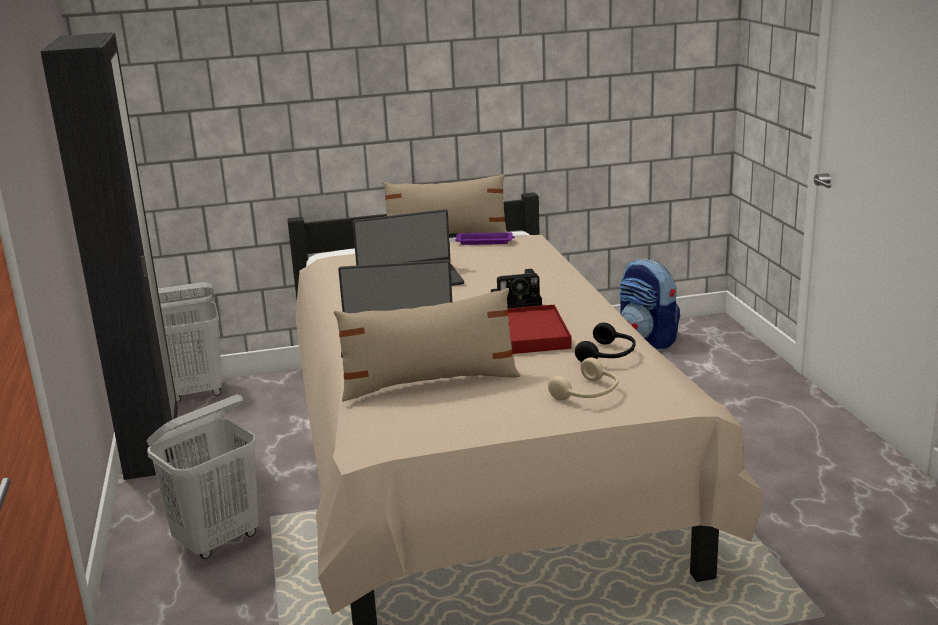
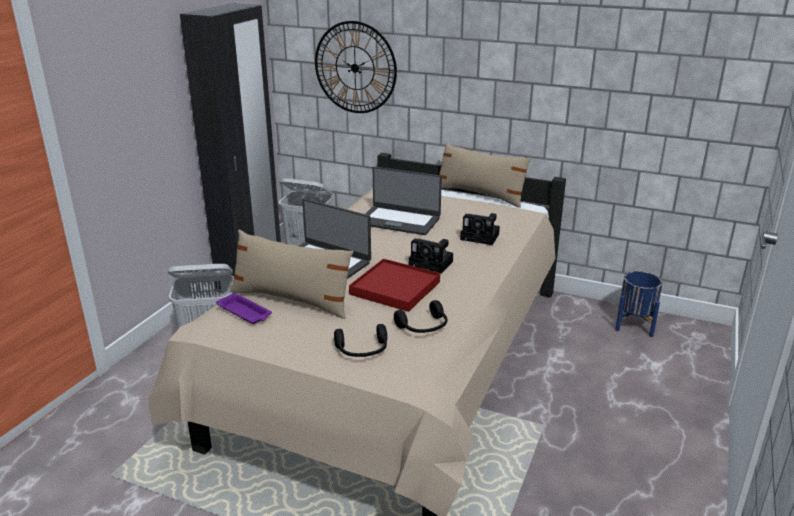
camera: 35 degrees right, 5 degrees up
(231, 109) = (355, 68): none -> wall clock
(485, 241) = (493, 207): purple tray -> purple tray (245, 312)
(522, 269) = (481, 237): none -> camera
(588, 393) = (362, 351): beige headphones -> black headphones
(648, 339) = (635, 324): backpack -> blue planter

